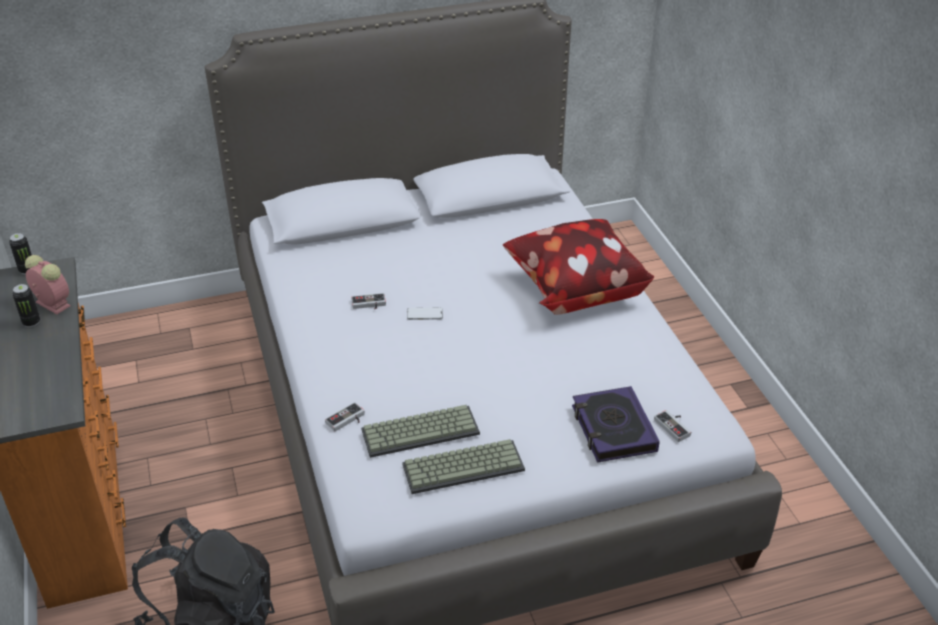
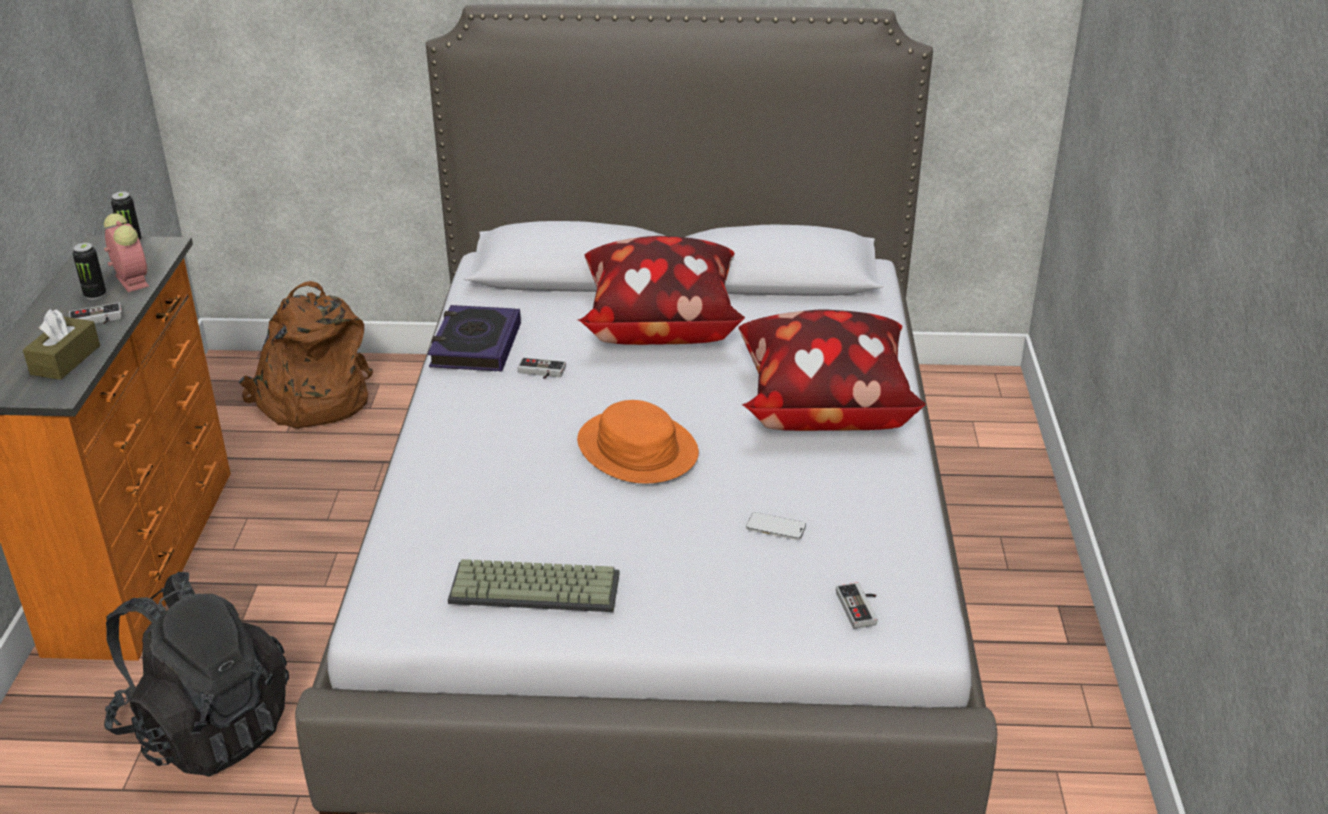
camera: 20 degrees right, 5 degrees down
(48, 382) = (65, 360): none -> brown tissue box
(143, 352) = (311, 400): none -> brown backpack
(347, 421) = (426, 499): game controller -> game controller (96, 320)
(421, 430) = (508, 531): keyboard -> none
(425, 314) = (603, 397): phone -> phone (776, 528)
(430, 251) = (659, 326): none -> pillow
(471, 348) = (637, 449): none -> orange hat
(613, 429) = (769, 590): book -> book (475, 345)

